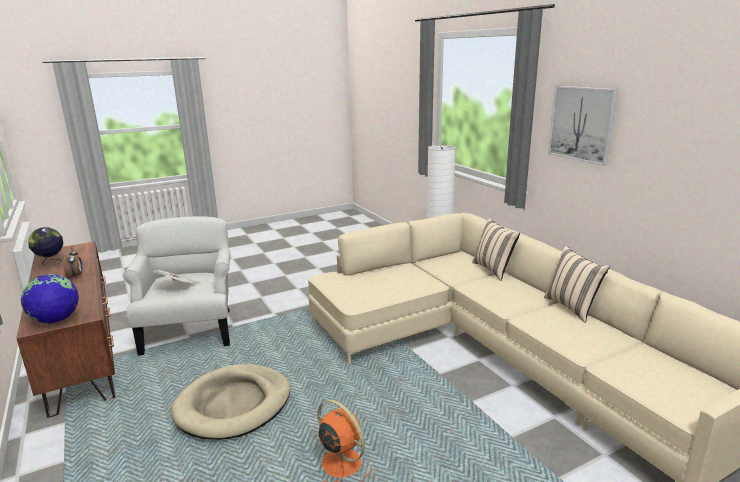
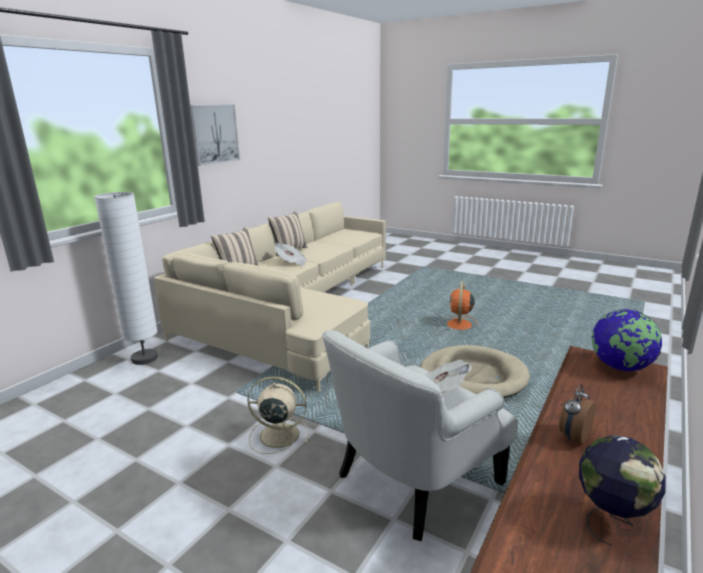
camera: 120 degrees left, 0 degrees up
(286, 301) = (277, 435): none -> beige fan
(510, 299) = (291, 263): none -> newspaper

